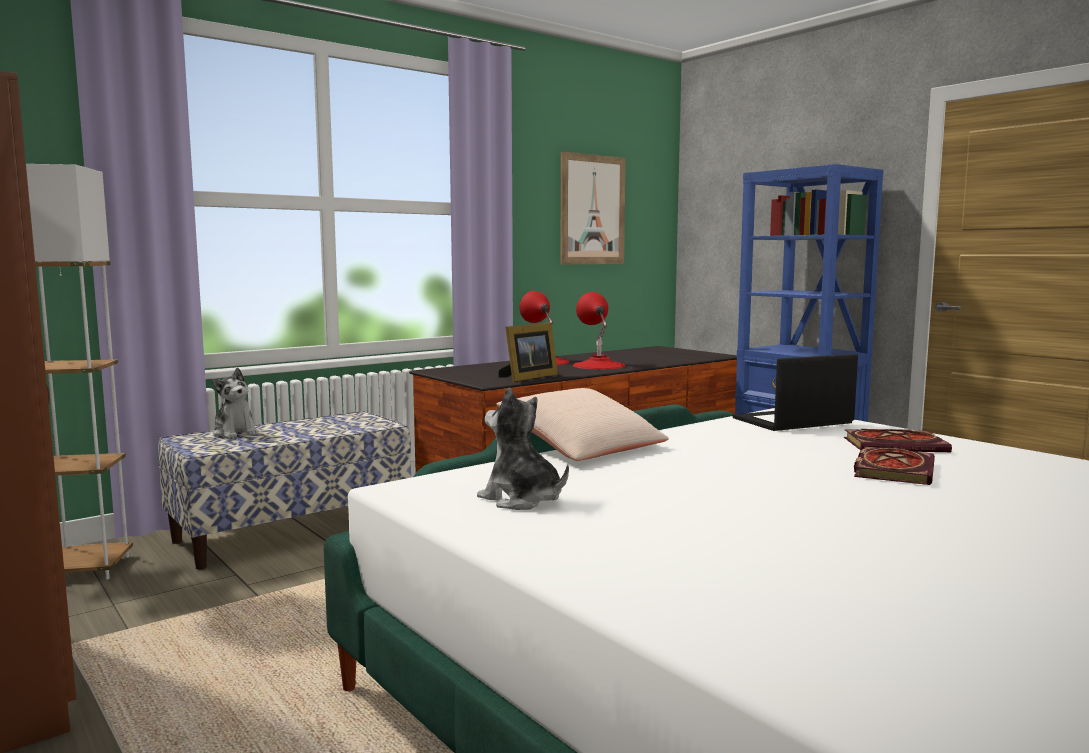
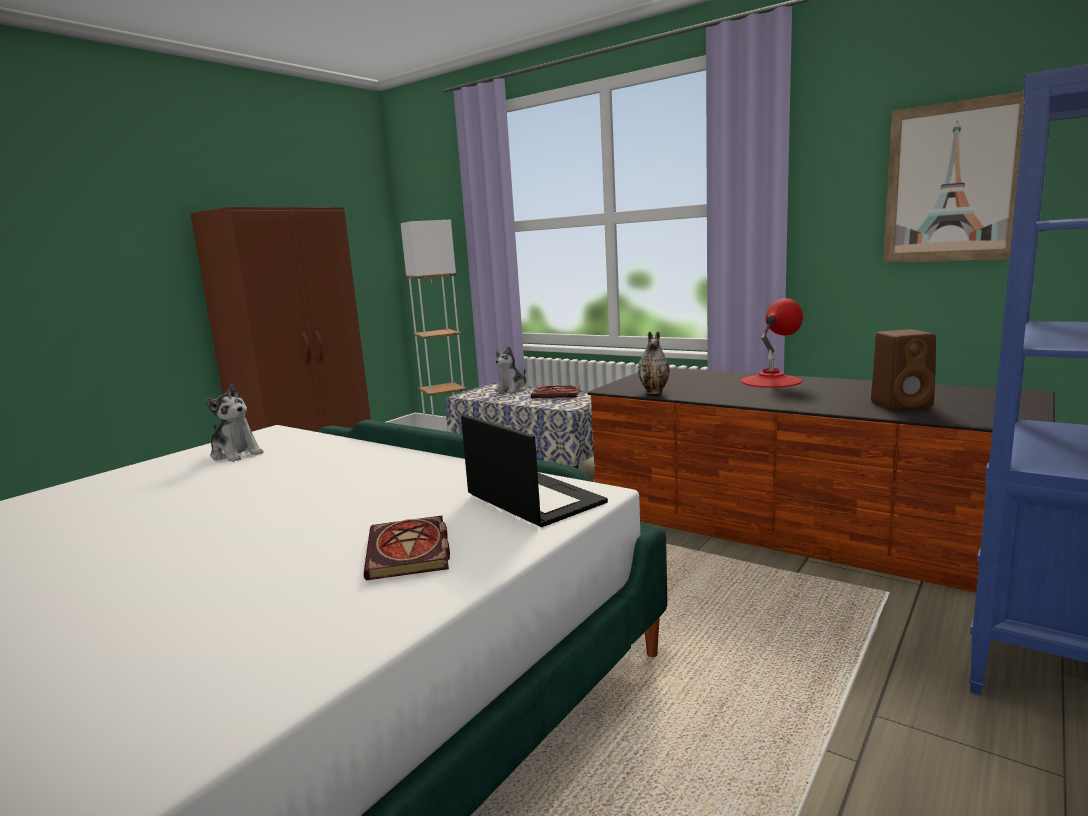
camera: 75 degrees right, 5 degrees up
(521, 500) = (236, 454): plush toy -> plush toy turned 105 degrees clockwise
(528, 377) = (655, 392): picture frame -> vase
(581, 447) = (382, 446): beige pillow -> none
(598, 365) = (781, 396): red table lamp -> none
(655, 358) = (902, 404): none -> brown speaker
(892, 469) = (292, 550): book -> book (557, 394)

